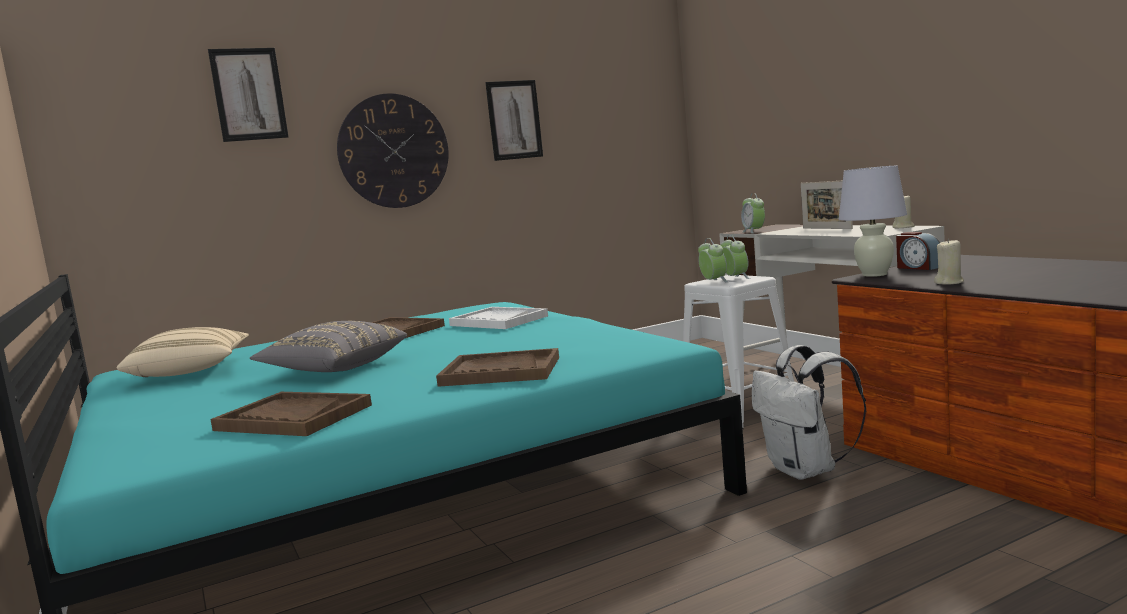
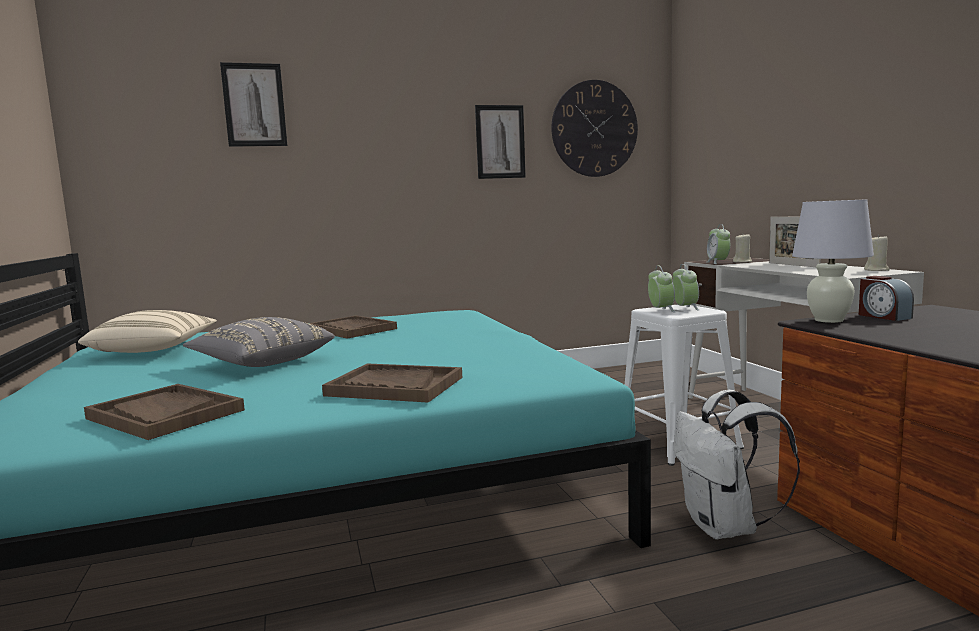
camera: 10 degrees right, 0 degrees up
(393, 151) = (383, 164): wall clock -> wall clock (594, 129)
(498, 321) = (445, 329): white tray -> none
(949, 282) = (915, 340): beige candle -> beige candle (742, 262)

